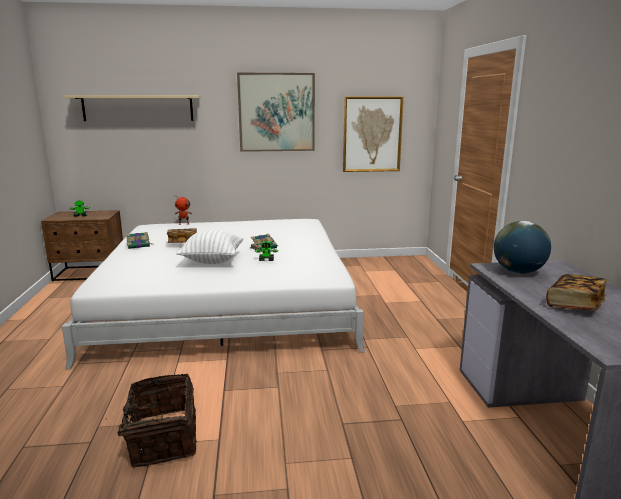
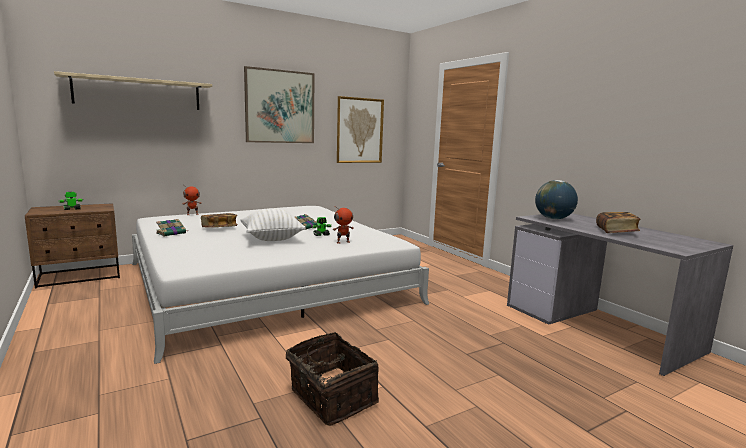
camera: 25 degrees left, 5 degrees down
(275, 271) = (343, 242): none -> toy robot

